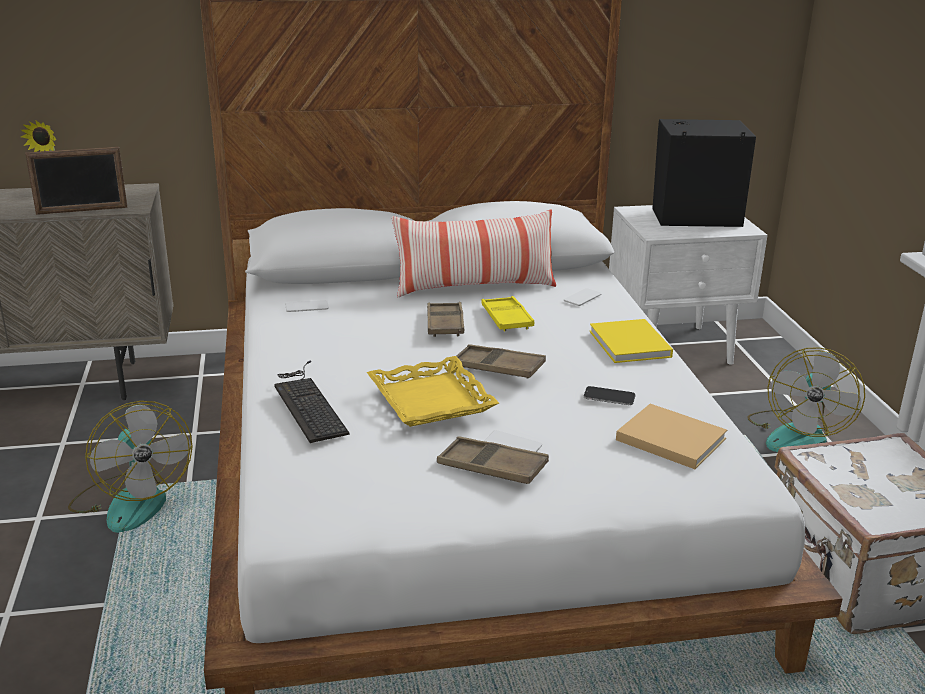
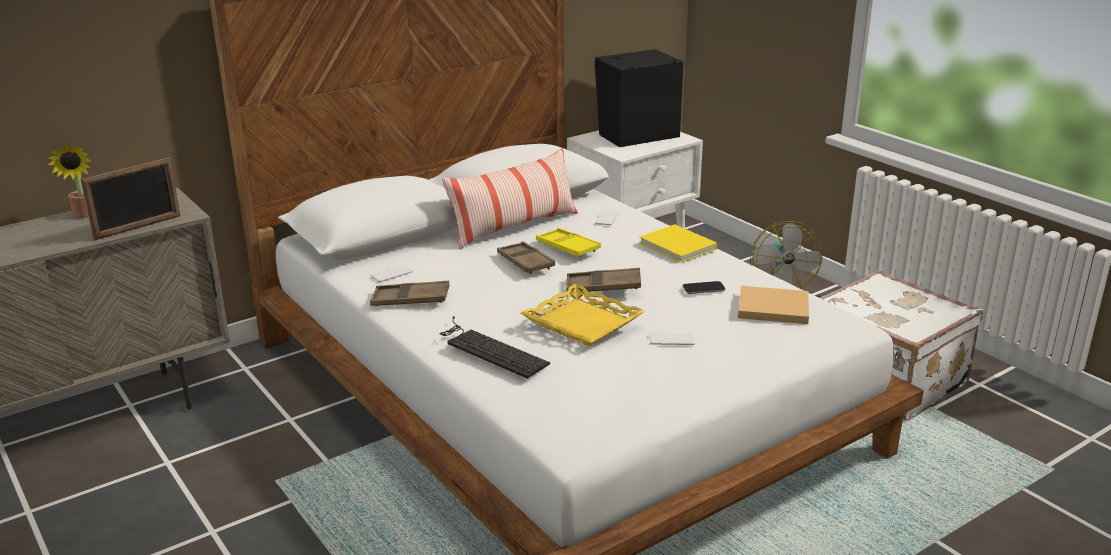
camera: 25 degrees left, 0 degrees up
(131, 501) = (288, 491): fan -> none
(492, 467) = (675, 360): brown tray -> brown tray (410, 299)

